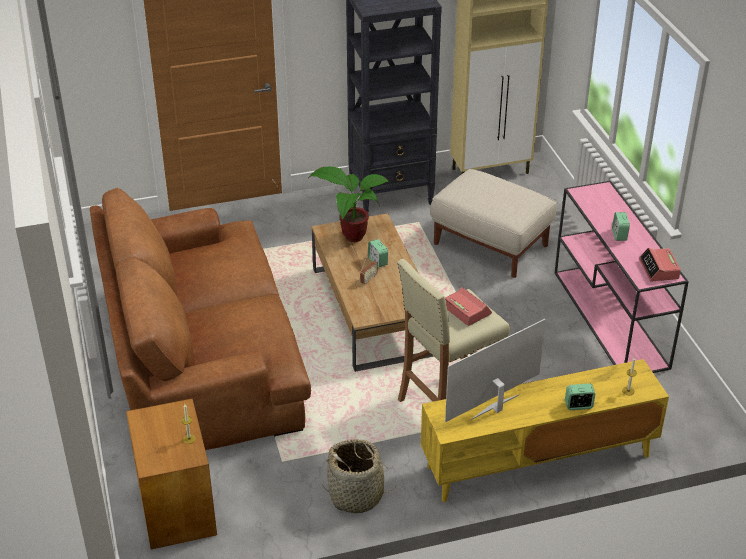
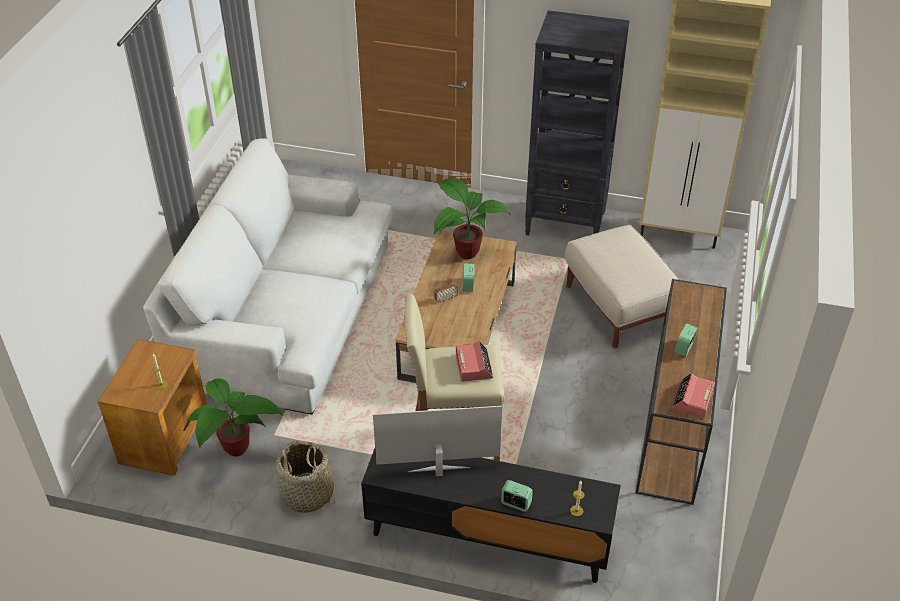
camera: 30 degrees right, 5 degrees up
(200, 358) = (285, 314): brown sofa -> white sofa
(258, 490) = (235, 452): none -> potted plant
(538, 461) = (487, 537): yellow tv stand -> black tv stand
(611, 320) = (674, 428): pink console table -> brown console table

